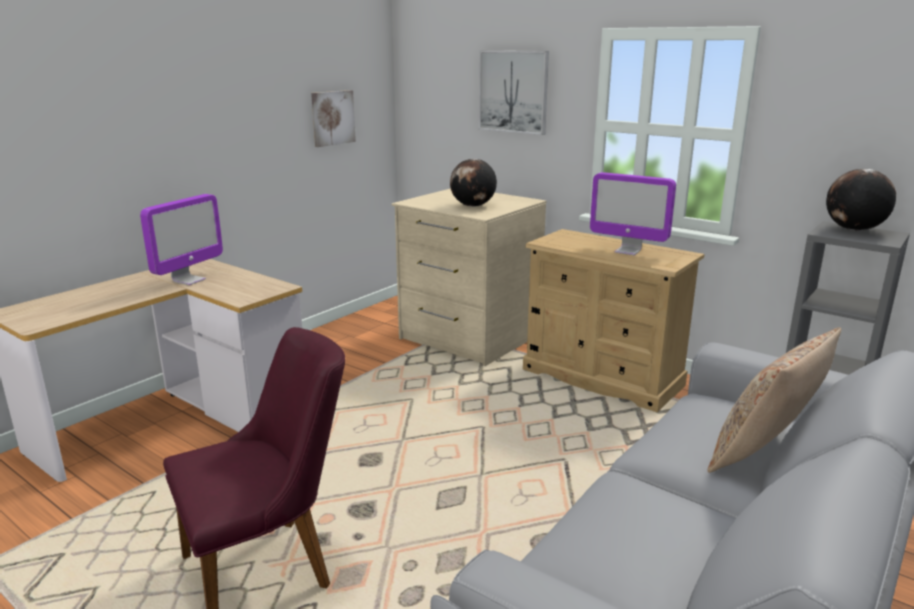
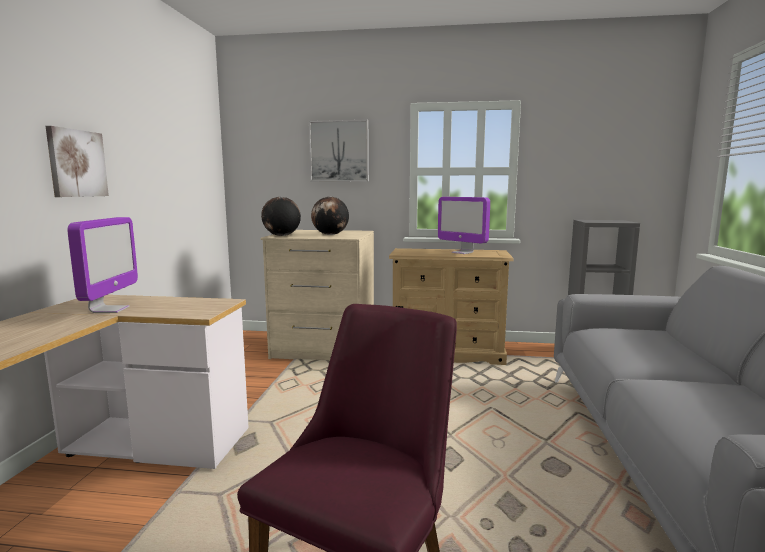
camera: 30 degrees left, 10 degrees down
(332, 118) = (186, 171): picture -> picture (76, 163)
(628, 251) = (462, 252): monitor -> monitor turned 45 degrees clockwise
(764, 455) = (682, 347): beige pillow -> none
(853, 229) = (598, 220): globe -> globe (281, 236)

